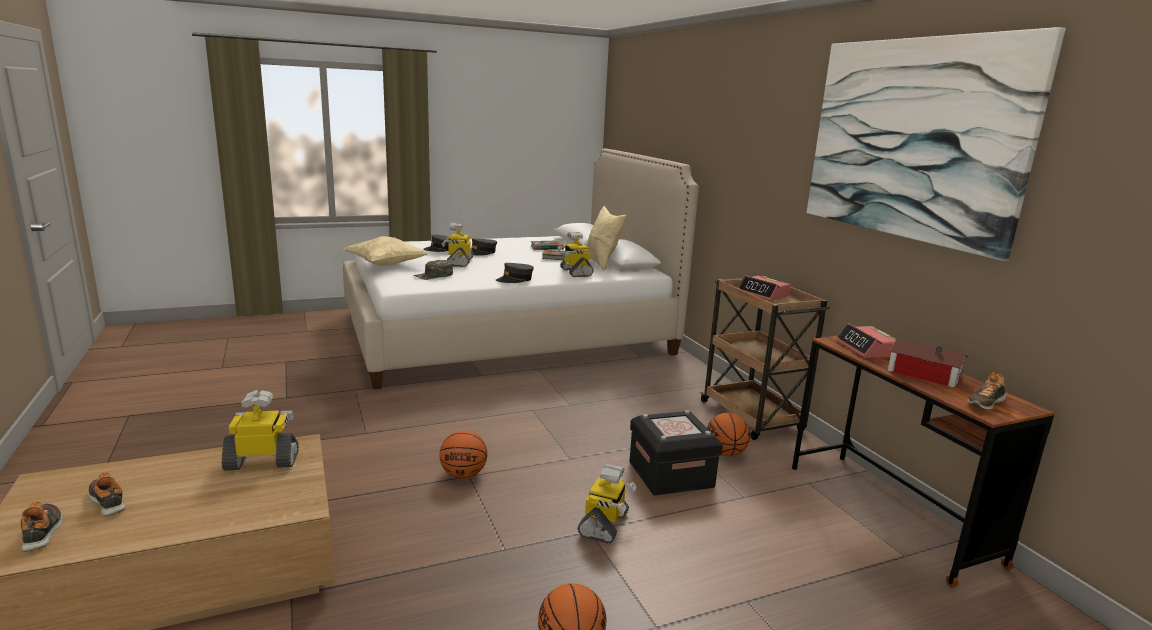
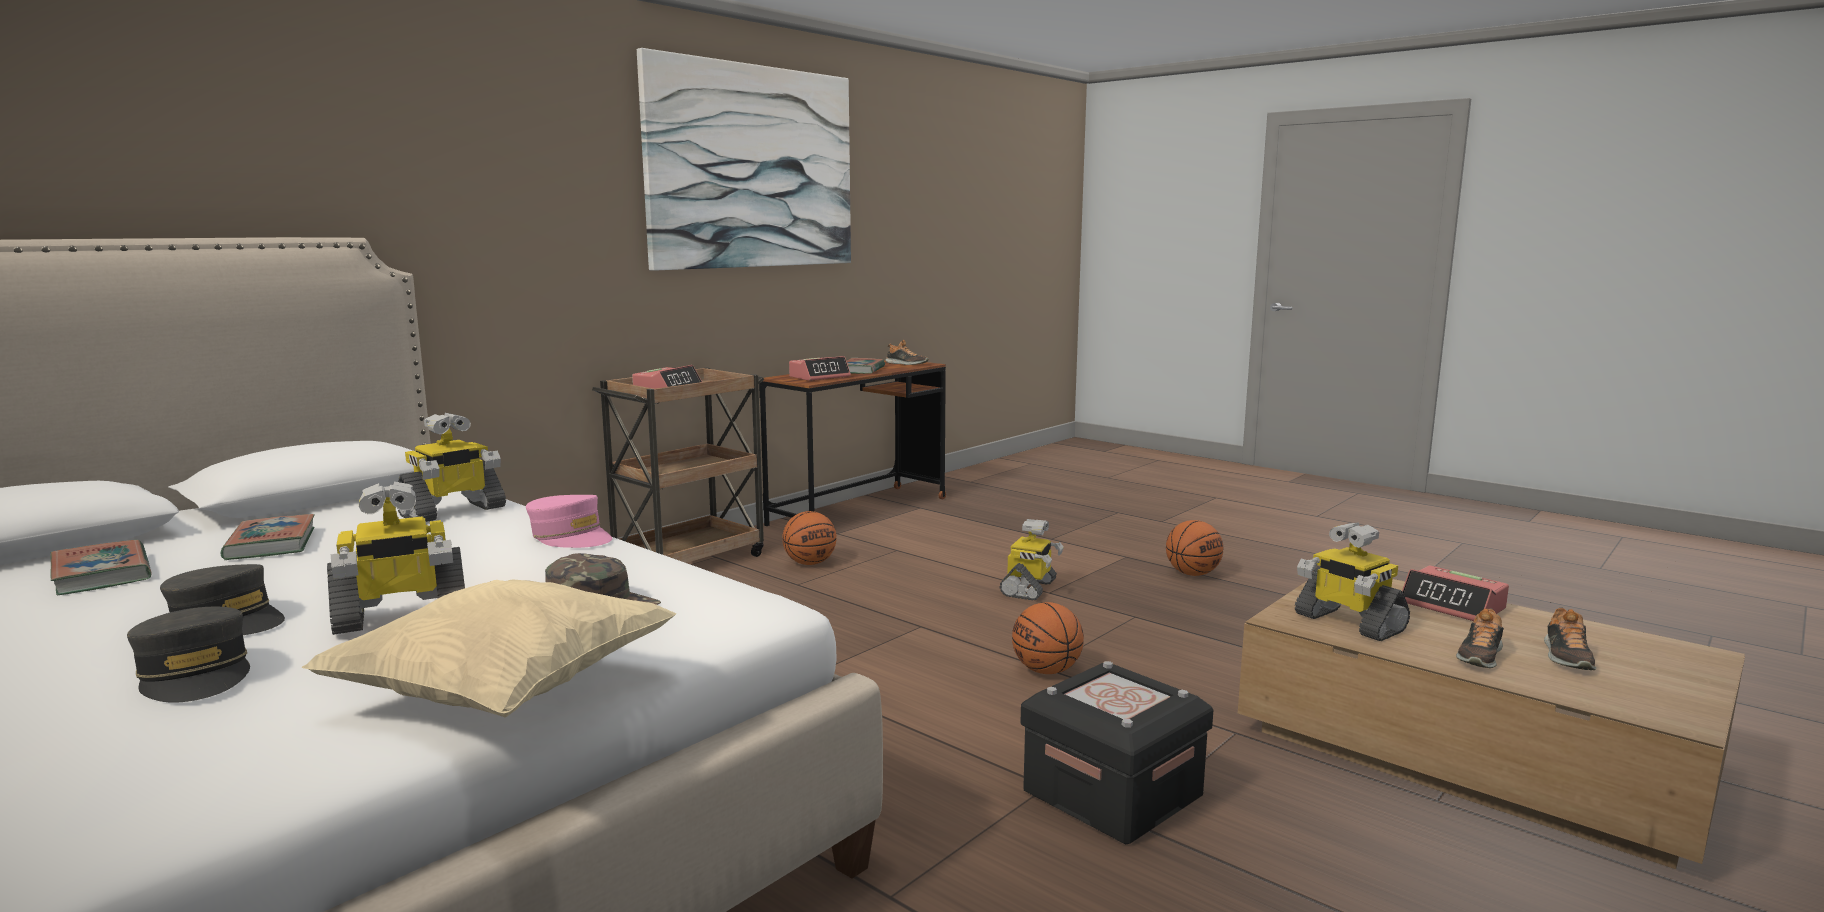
camera: 115 degrees left, 5 degrees down
(43, 532) = (1648, 658): shoe -> shoe (1479, 656)
(203, 516) = (1453, 606): none -> alarm clock
(515, 279) = (571, 537): grey cap -> pink cap
(602, 264) = (342, 507): beige pillow -> none
(604, 525) = (1029, 589): toy robot -> toy robot turned 120 degrees clockwise
(671, 475) = (892, 578): black storage box -> black storage box (1112, 794)
(922, 373) = (861, 370): toy house -> book

